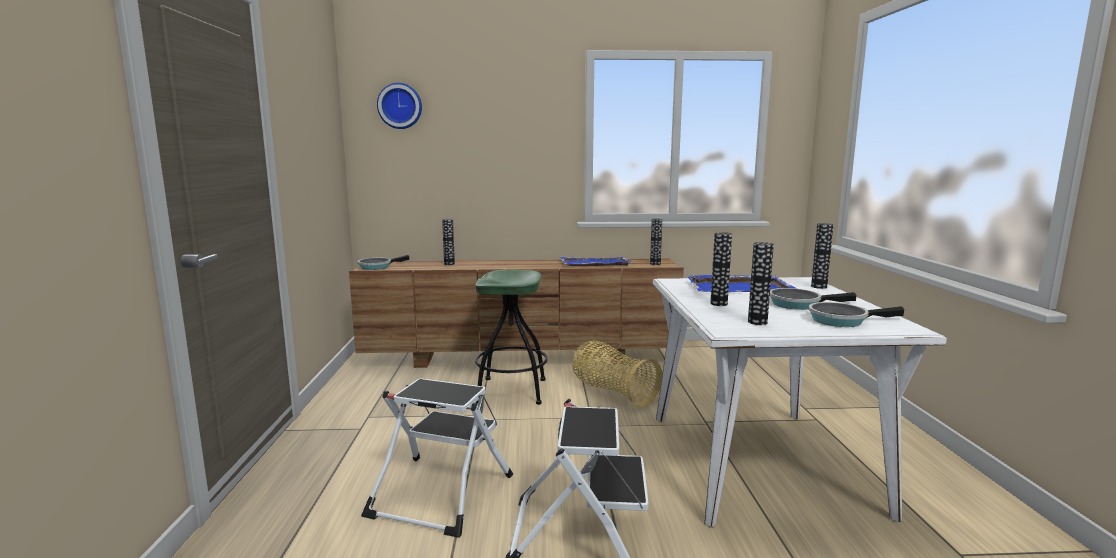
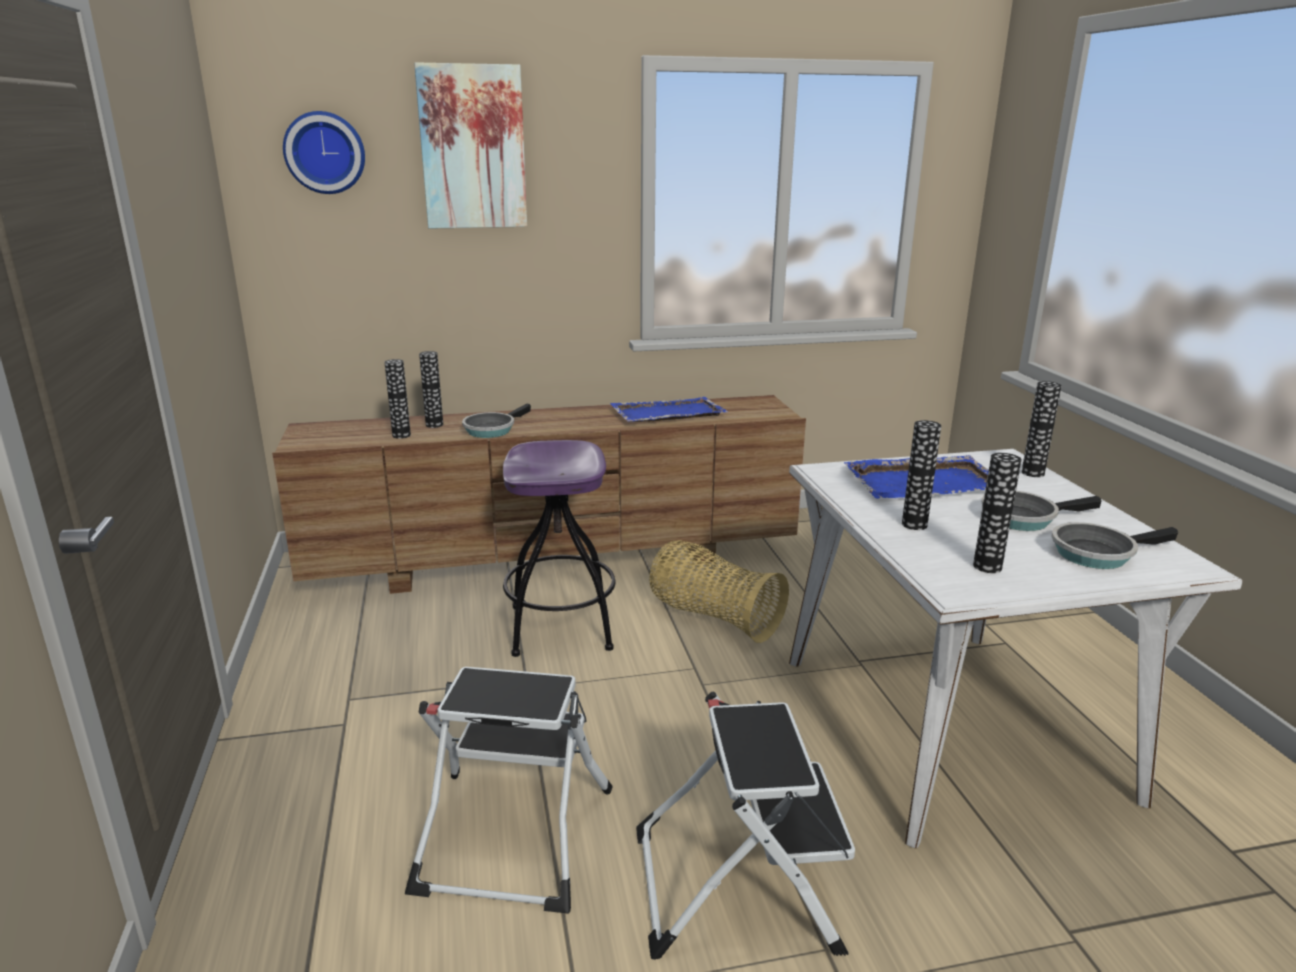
camera: 10 degrees left, 10 degrees up
(377, 267) = (315, 438): frying pan -> frying pan (492, 429)
(484, 103) = (473, 148): none -> picture
(512, 391) = (561, 627): green stool -> purple stool
(655, 264) = (758, 410): vase -> vase (401, 435)

